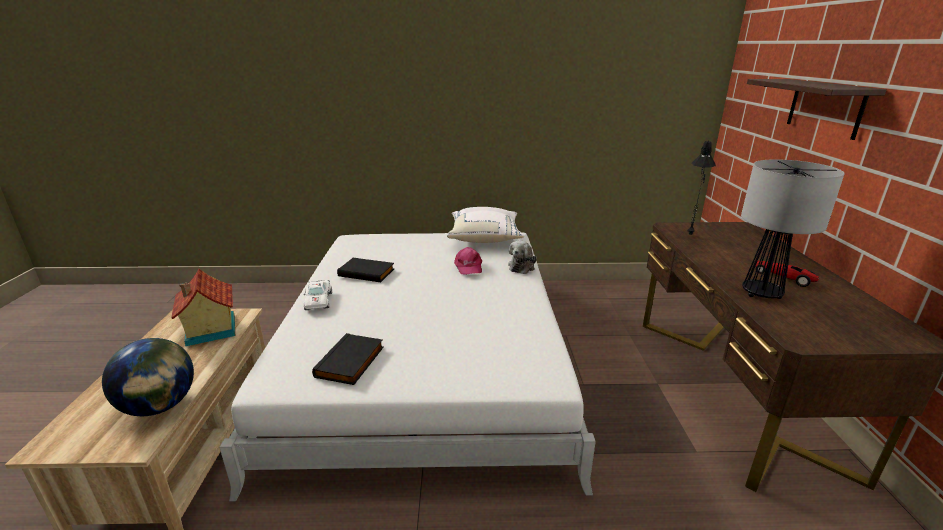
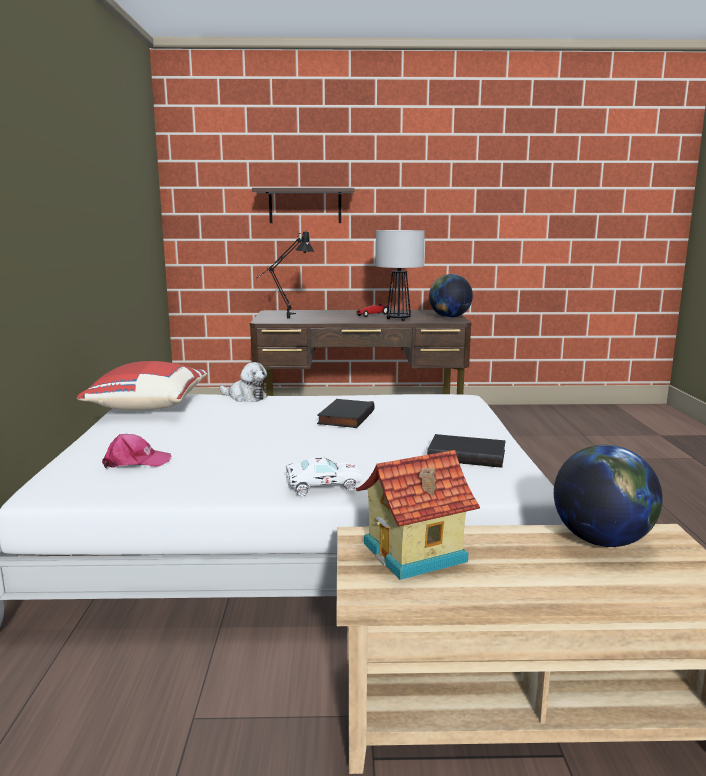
camera: 90 degrees left, 10 degrees down
(367, 272) = (233, 462): black book -> black book (345, 417)
(468, 266) = (240, 414): pink cap -> pink cap (136, 462)
(485, 238) = (147, 406): white pillow -> red pillow
(833, 336) = (449, 317): none -> globe

